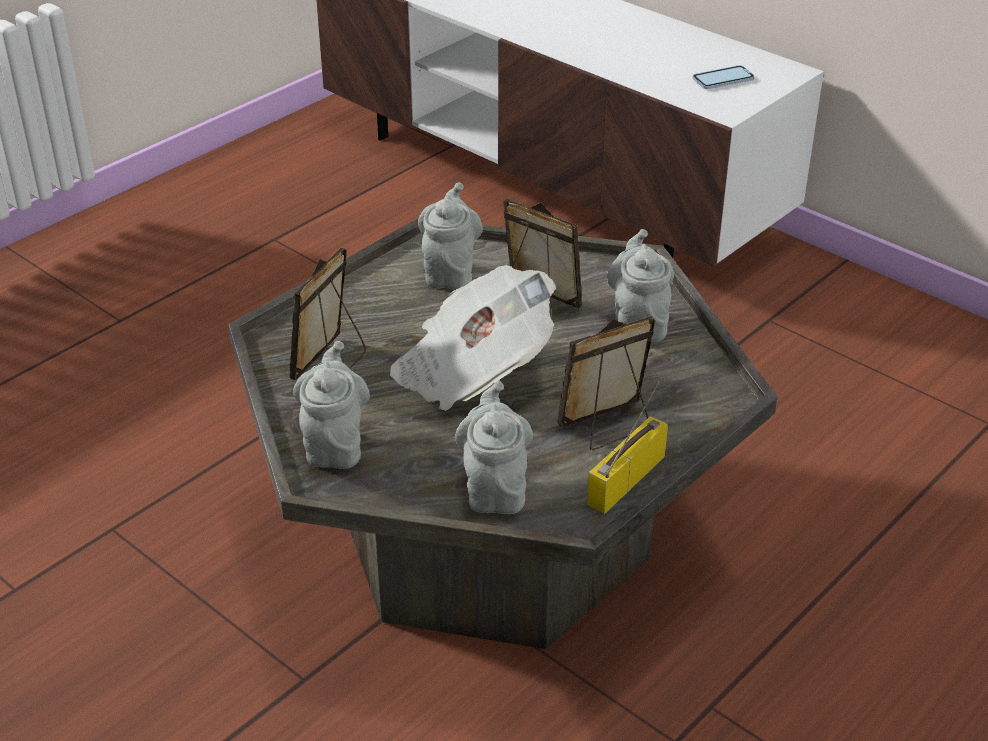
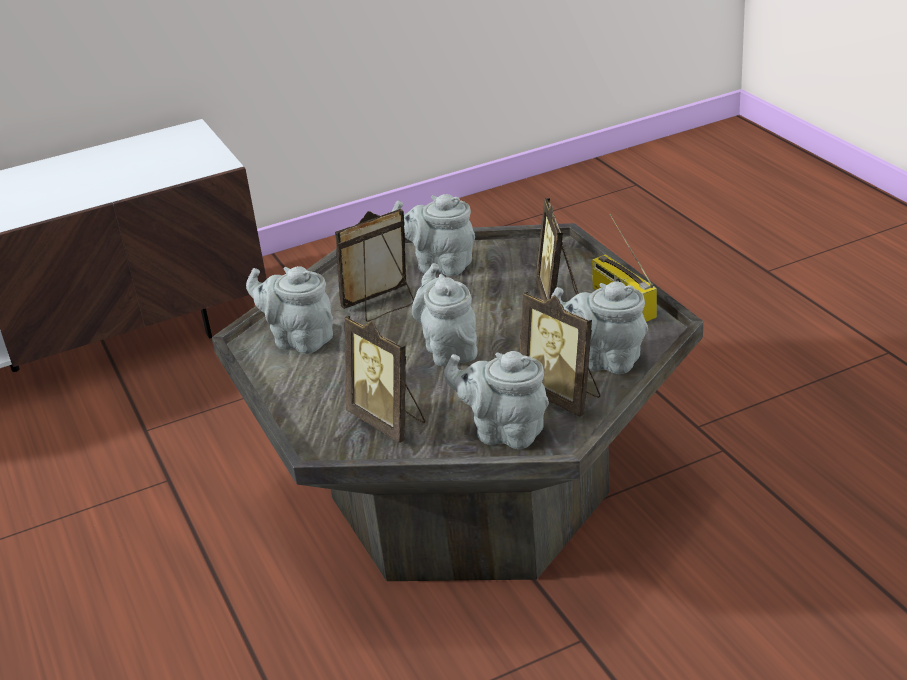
camera: 65 degrees left, 5 degrees down
(412, 471) = (562, 396): none -> picture frame
(472, 371) = (449, 349): newspaper -> grey teapot
(723, 79) = (169, 156): phone -> none

